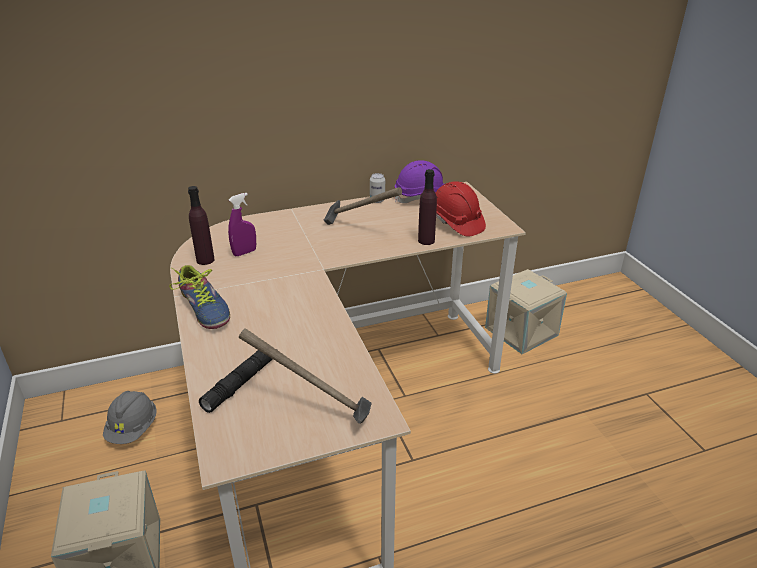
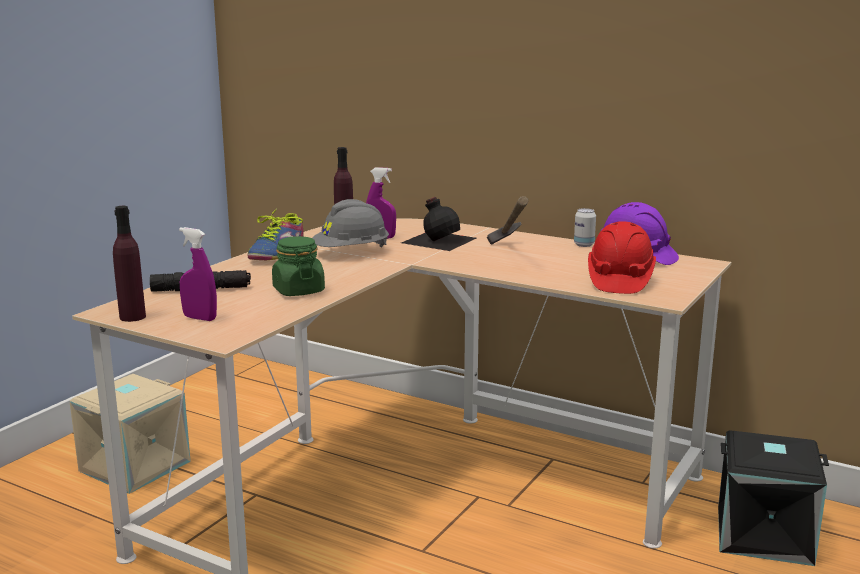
camera: 50 degrees right, 15 degrees down
(133, 429) = (265, 403): grey hard hat -> grey hard hat (351, 253)
(288, 236) = (438, 240): none -> black bottle
(313, 338) = (298, 291): none -> green jar
(313, 412) = (200, 318): hammer -> purple spray bottle
(426, 240) = (550, 280): purple bottle -> purple bottle (132, 317)
(522, 332) = (763, 535): beige storage box -> black storage box

